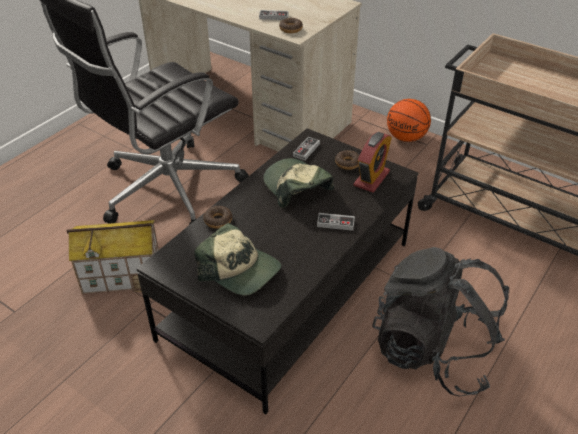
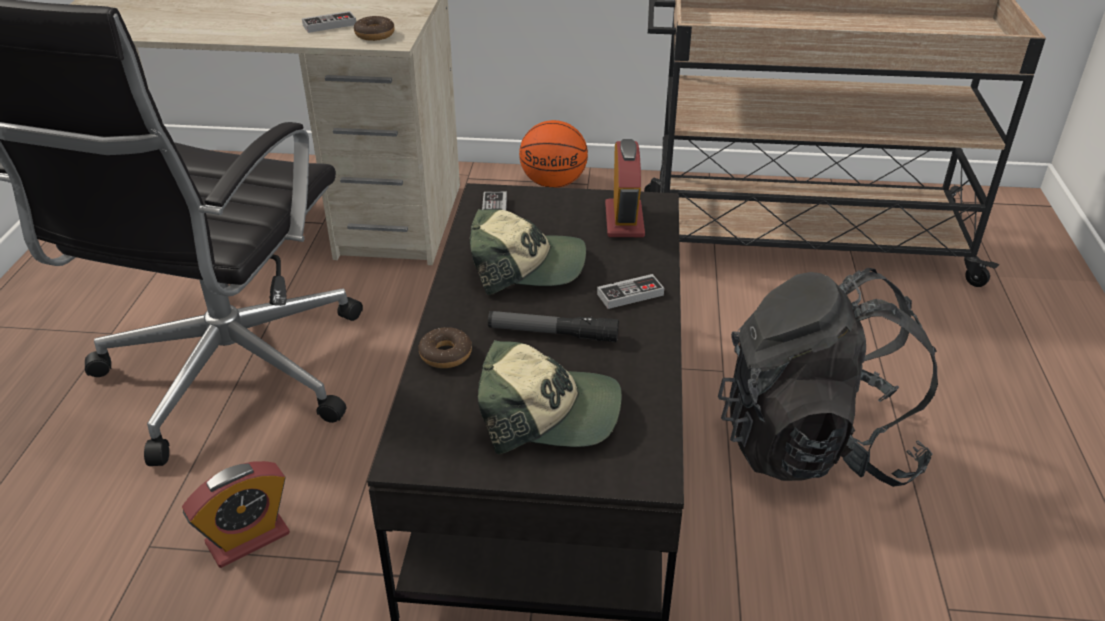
camera: 30 degrees left, 5 degrees down
(122, 274) = (248, 538): toy house -> alarm clock
(277, 229) = (552, 333): none -> flashlight
(296, 187) = (526, 266): cap -> cap turned 150 degrees clockwise
(347, 163) = (571, 211): donut -> none

